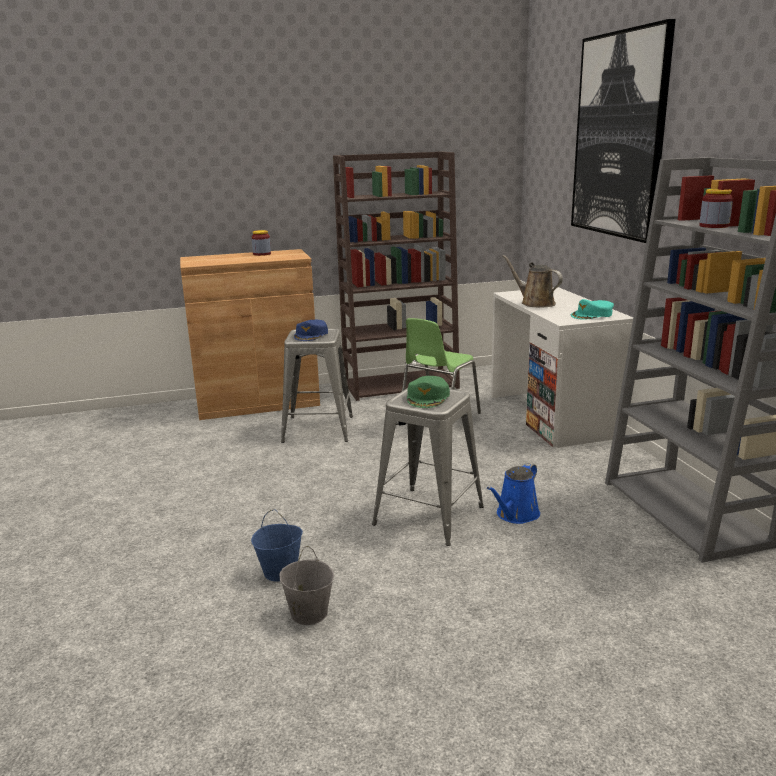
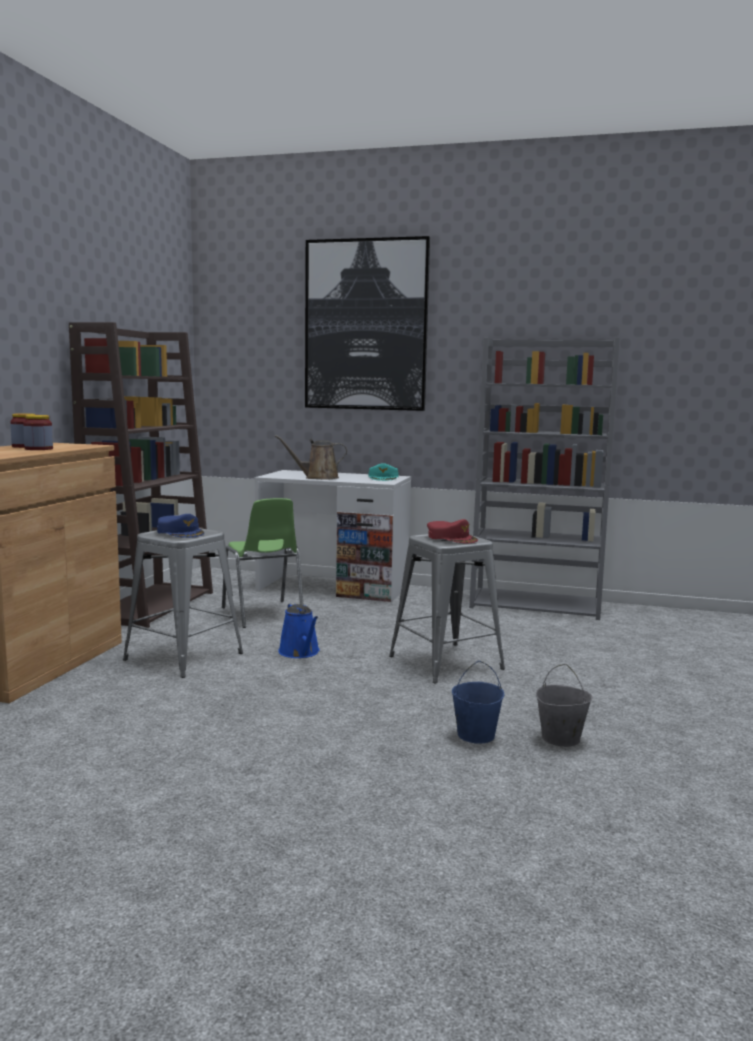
camera: 60 degrees left, 10 degrees down
(428, 397) = (452, 538): green cap -> red cap
(515, 515) = (482, 640): blue watering can -> blue watering can (300, 652)
(714, 226) = (538, 383): jar -> jar (39, 449)

